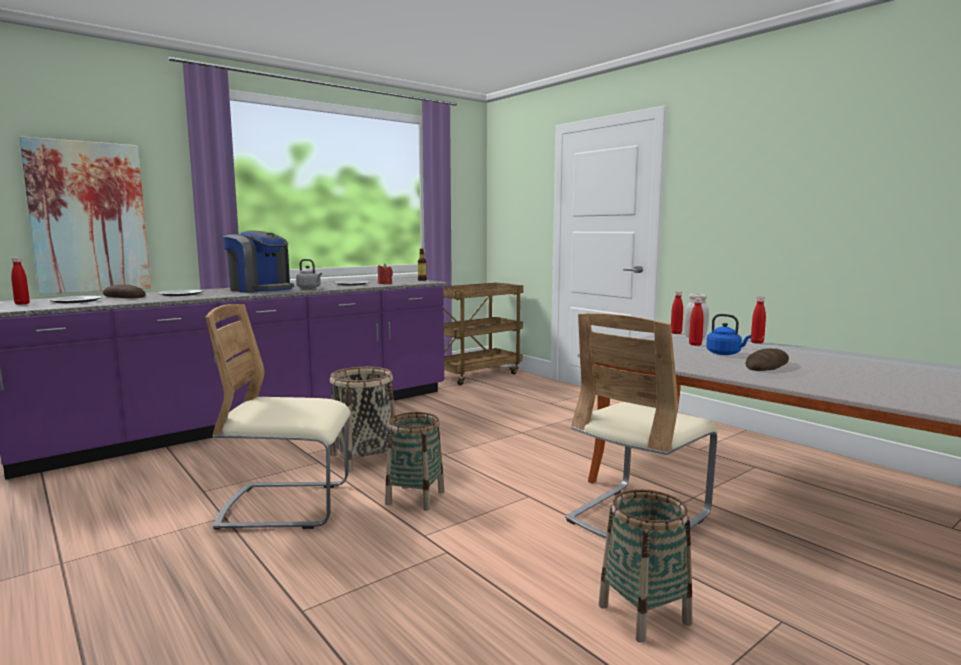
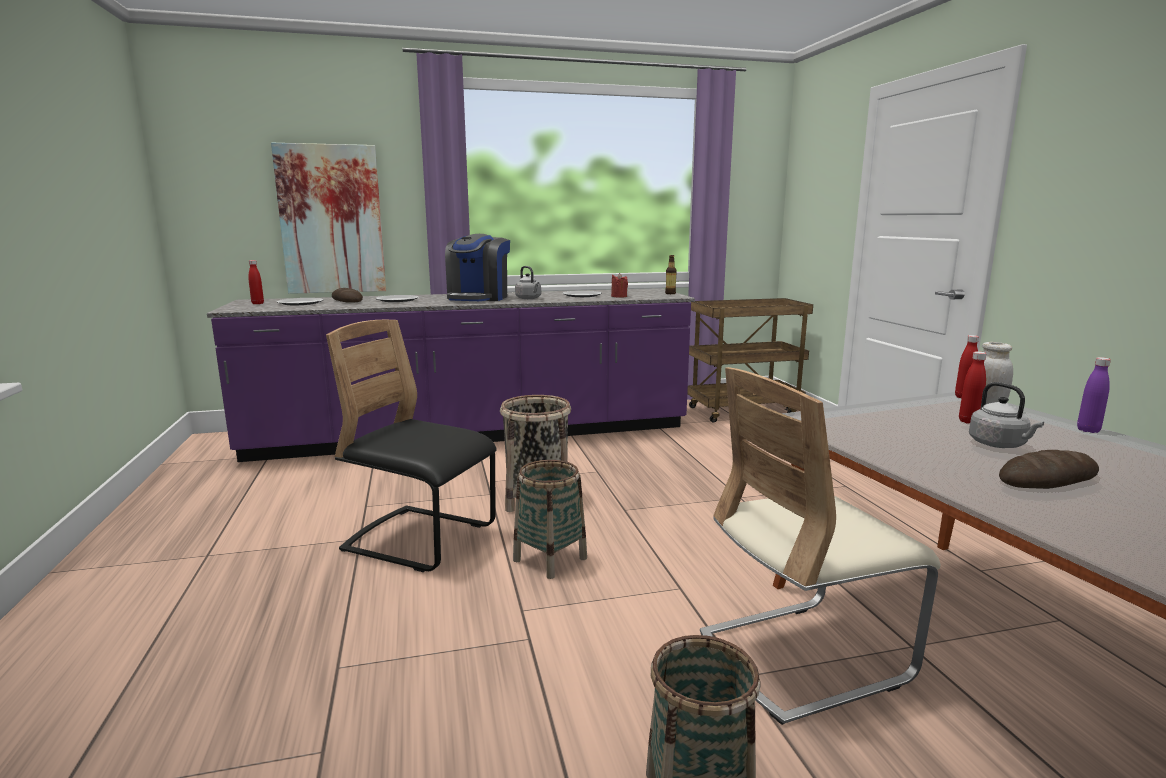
camera: 25 degrees right, 5 degrees up
(260, 290) = (478, 298): coffee machine -> coffee machine turned 45 degrees clockwise
(286, 506) = (420, 539): beige chair -> black chair
(725, 354) = (999, 445): blue kettle -> grey kettle
(757, 342) = (1088, 430): red bottle -> purple bottle

